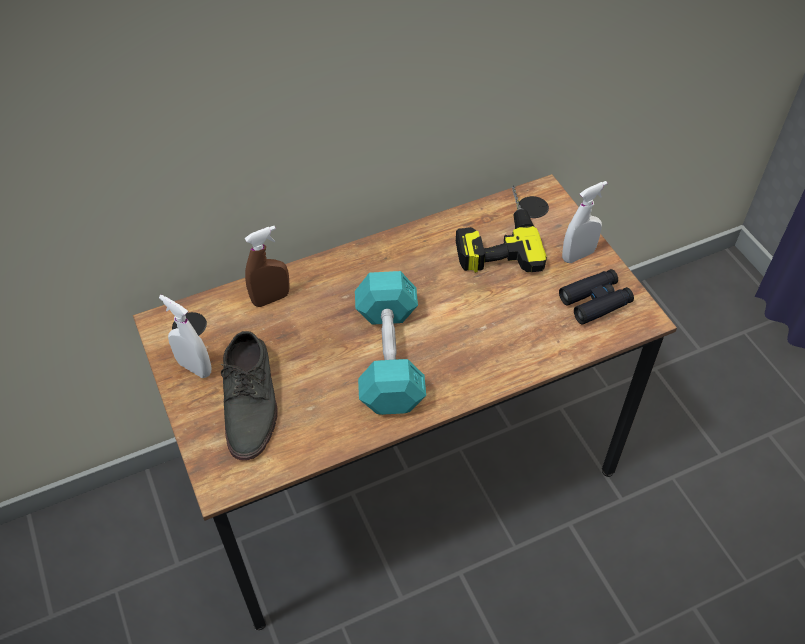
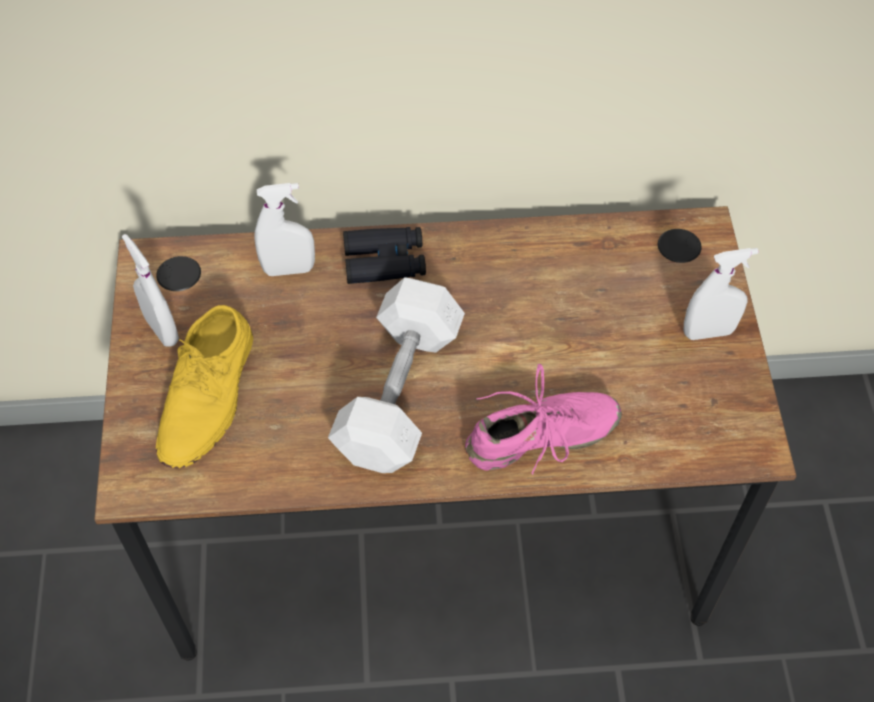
camera: 20 degrees right, 5 degrees up
(251, 401) = (209, 395): grey shoe -> yellow shoe
(271, 299) = (289, 269): brown spray bottle -> white spray bottle
(389, 357) = (399, 392): turquoise dumbbell -> white dumbbell
(495, 236) = (608, 271): power drill -> none
(501, 356) = (541, 438): none -> pink shoe
(595, 301) = (701, 403): black binoculars -> black binoculars (385, 261)

